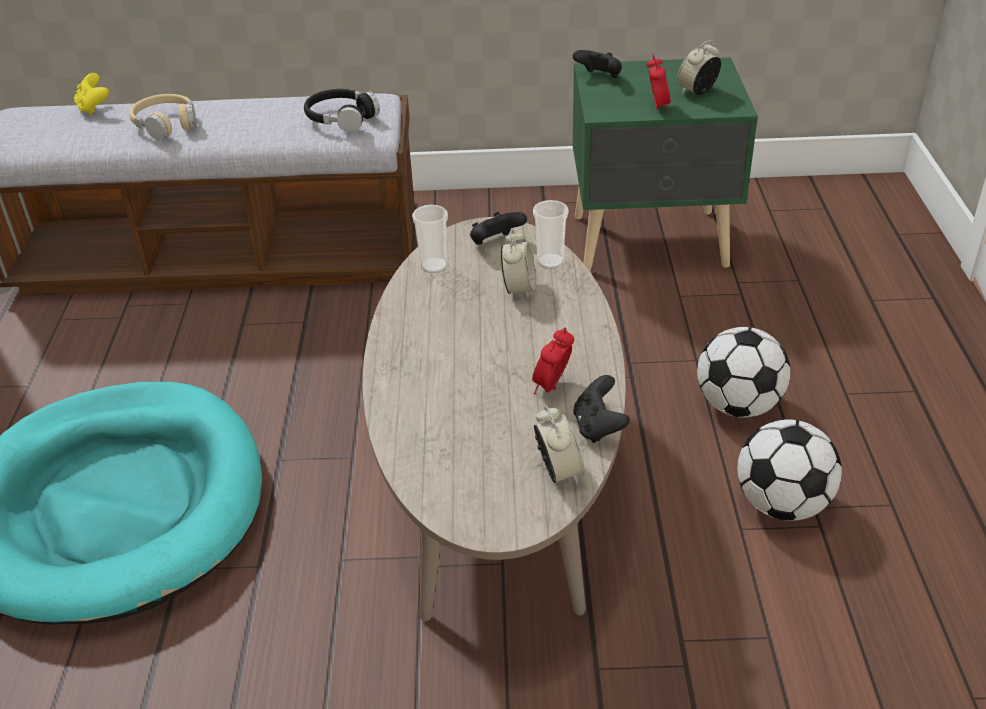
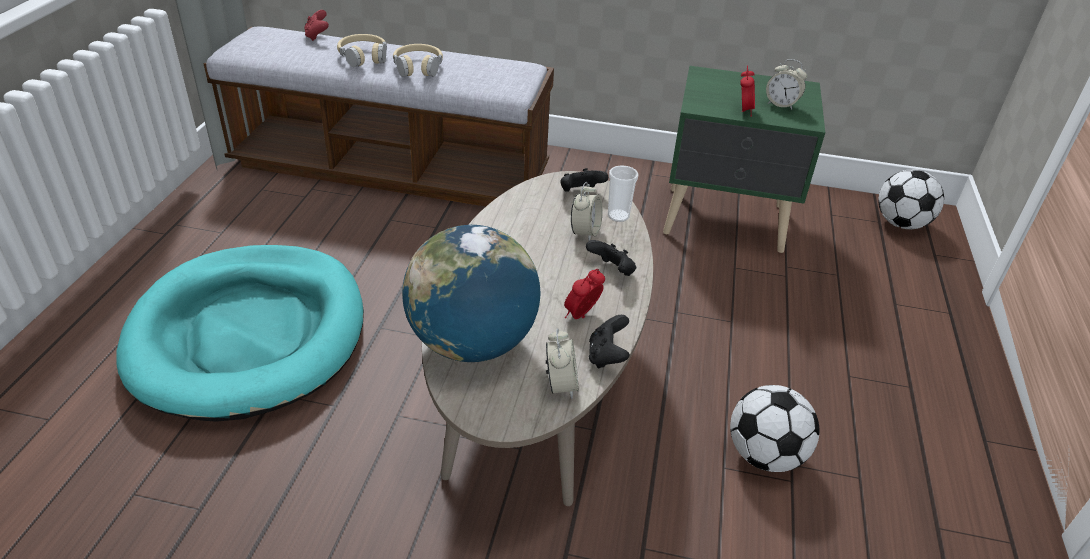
camera: 10 degrees right, 0 degrees up
(94, 108) = (317, 36): yellow game controller -> red game controller
(242, 125) = (418, 67): none -> beige headphones
(341, 118) = (494, 75): black headphones -> none
(434, 266) = (525, 201): cup -> none
(438, 447) = (472, 343): none -> globe
(599, 77) = (705, 80): black game controller -> black game controller (612, 271)
(697, 92) = (781, 104): alarm clock -> alarm clock turned 120 degrees counterclockwise
(738, 406) = (754, 366): football -> football (901, 224)

